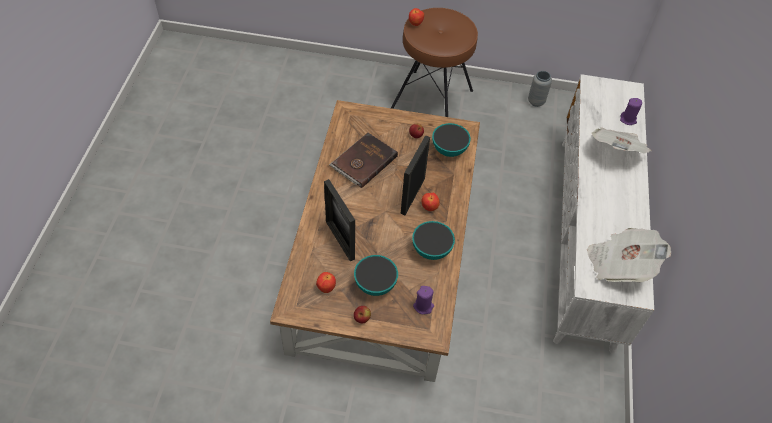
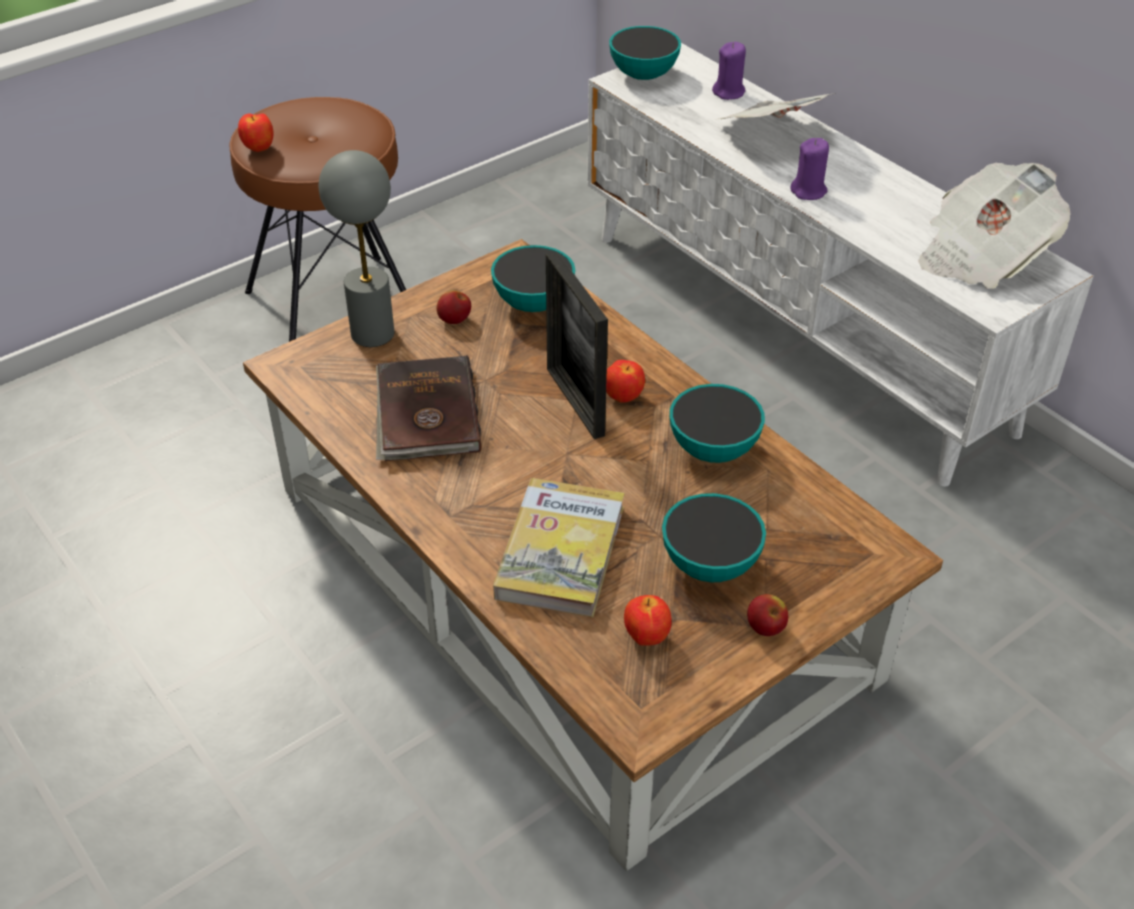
camera: 45 degrees left, 10 degrees down
(340, 240) = (560, 551): picture frame -> book
(385, 120) = (372, 334): none -> grey table lamp
(423, 306) = (819, 531): purple candle -> purple candle (809, 191)
(536, 101) = (492, 212): grey vase -> none
(604, 87) = (643, 75): none -> bowl

